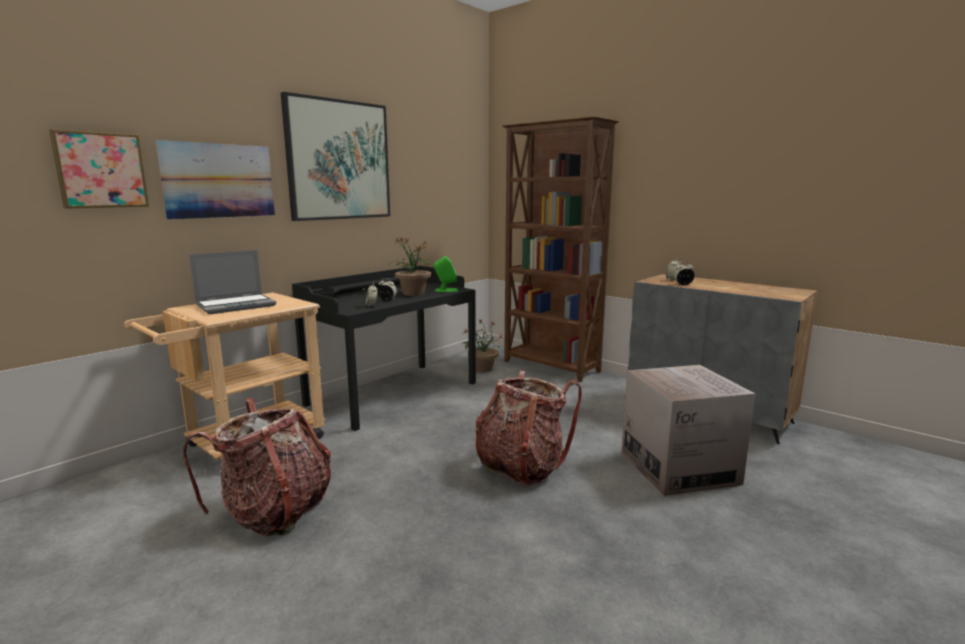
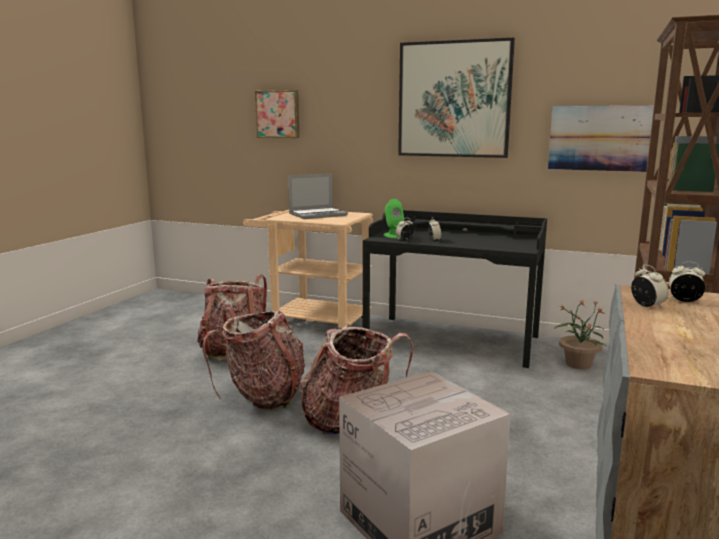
camera: 70 degrees right, 0 degrees up
(219, 181) = (346, 120): picture -> picture (599, 138)
(237, 305) = (318, 214): laptop -> laptop turned 60 degrees counterclockwise
(413, 293) = (474, 241): potted plant -> none
(434, 506) = (263, 396): none -> backpack
(446, 290) = (509, 247): green speaker -> green speaker (393, 235)

